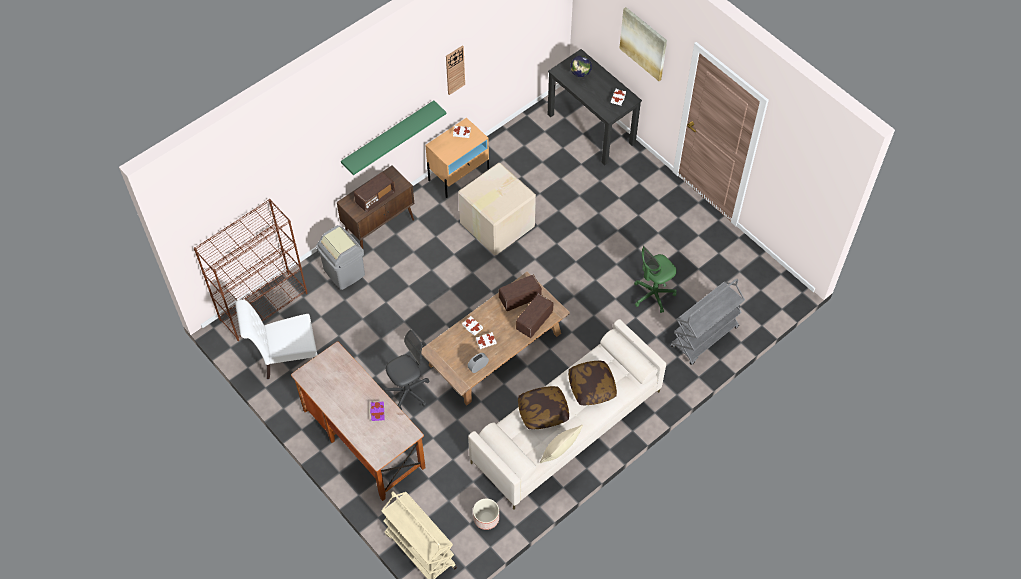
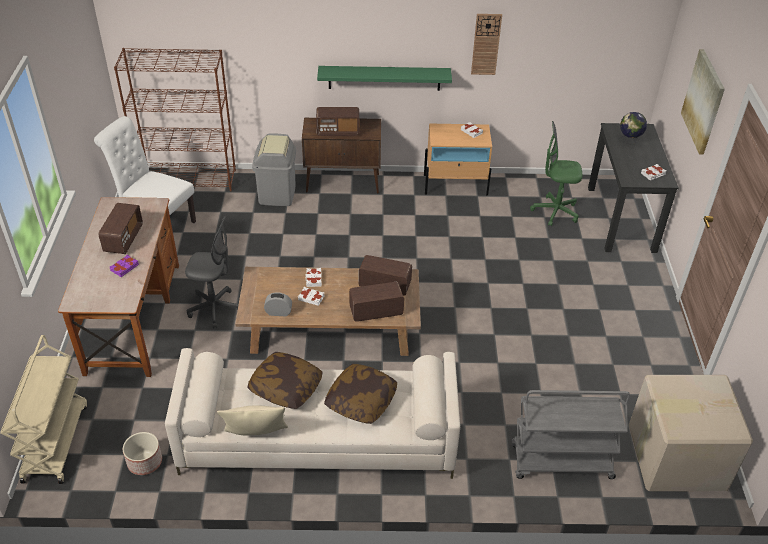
camera: 40 degrees right, 15 degrees down
(349, 393) = (123, 239): none -> radio
(496, 224) = (446, 236): cardboard box -> cardboard box (675, 456)
(653, 295) = (542, 385): green office chair -> green office chair (555, 212)

